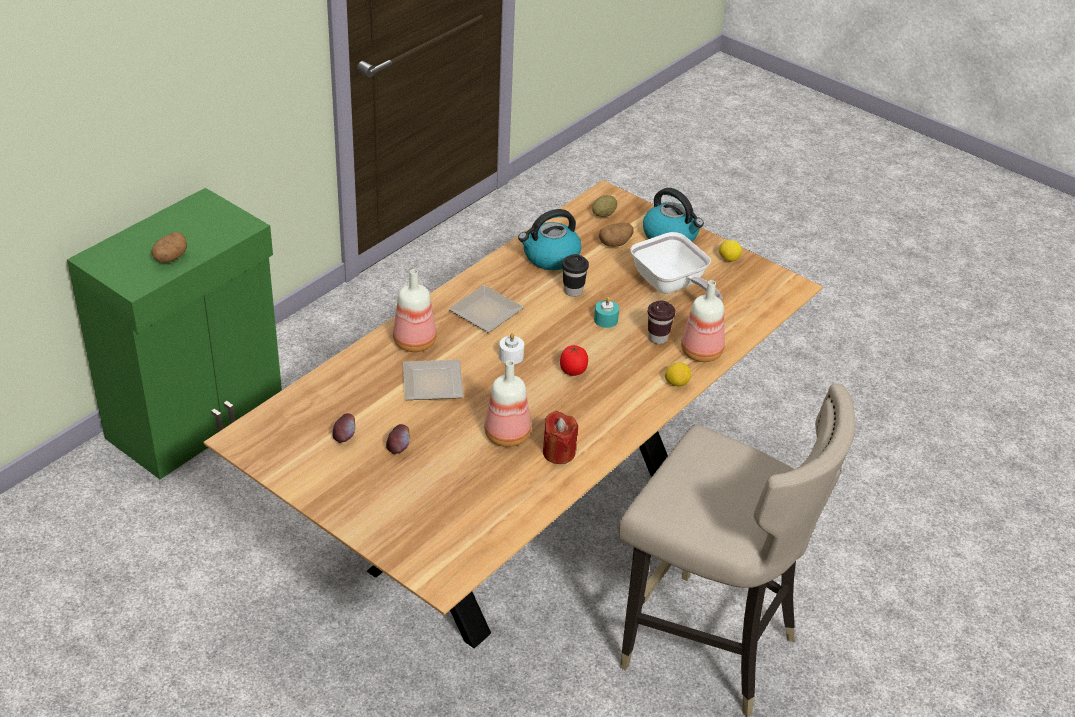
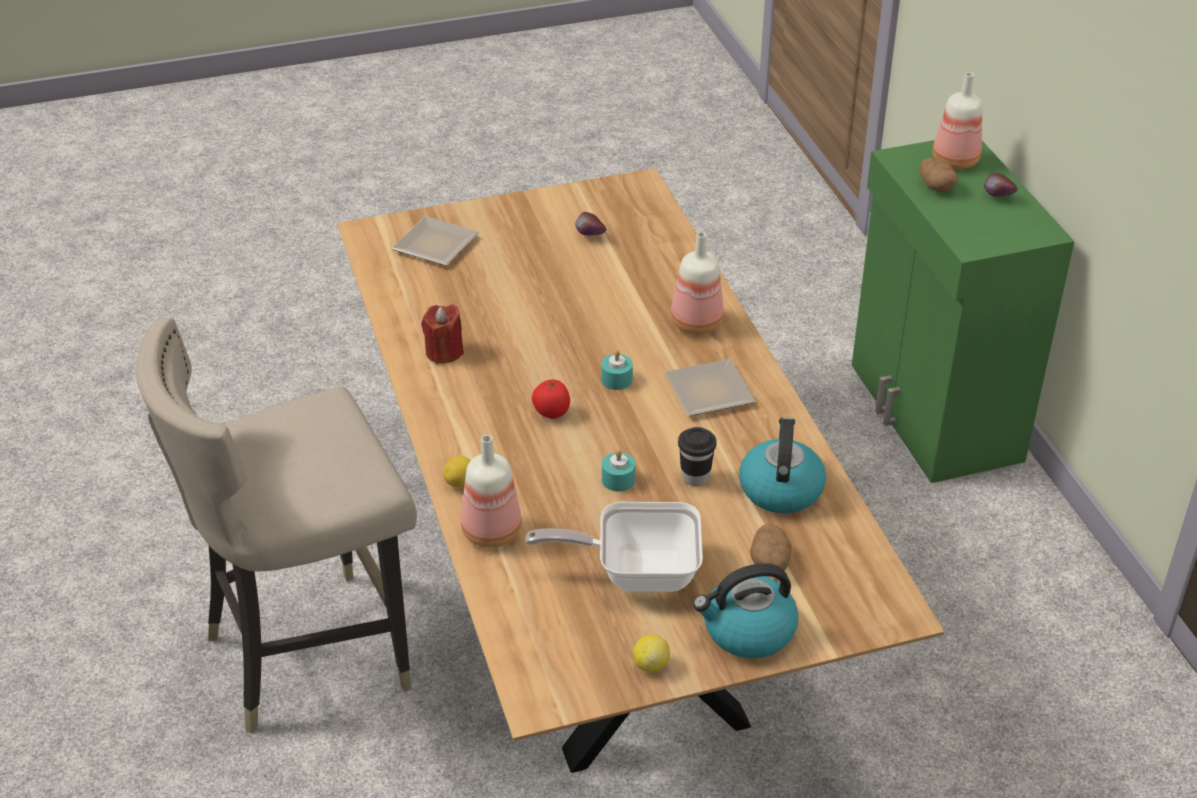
camera: 125 degrees right, 0 degrees up
(398, 448) = (546, 261): apple -> apple (998, 198)
(430, 382) = (623, 311): plate -> plate (439, 244)
(508, 435) = (499, 331): bottle -> bottle (954, 162)
(511, 356) = (616, 379): white candle -> turquoise candle
(603, 214) = (848, 586): potato -> none
(658, 338) = (548, 507): brown cup -> none

